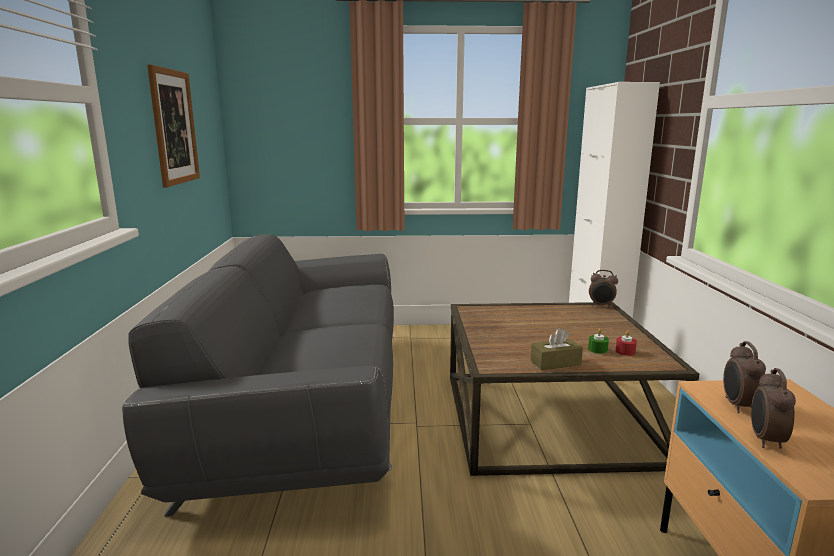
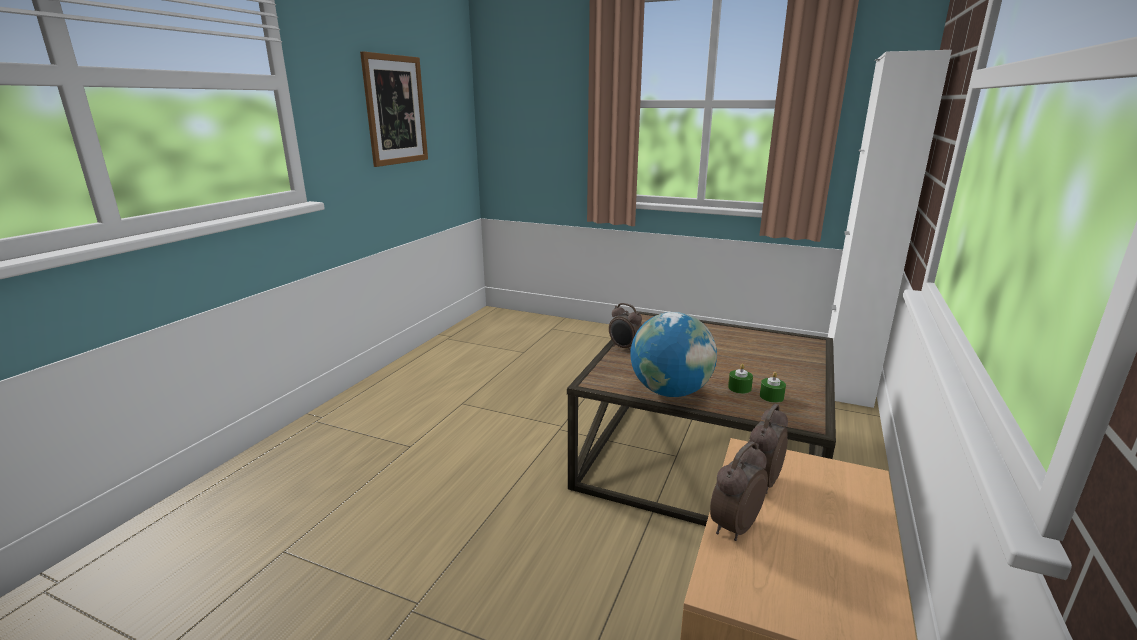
camera: 25 degrees right, 5 degrees up
(305, 401) = (481, 383): grey sofa -> none
(555, 363) = (670, 392): brown tissue box -> globe
(601, 305) = (811, 339): alarm clock -> alarm clock (624, 348)
(625, 351) = (771, 396): red candle -> green candle

